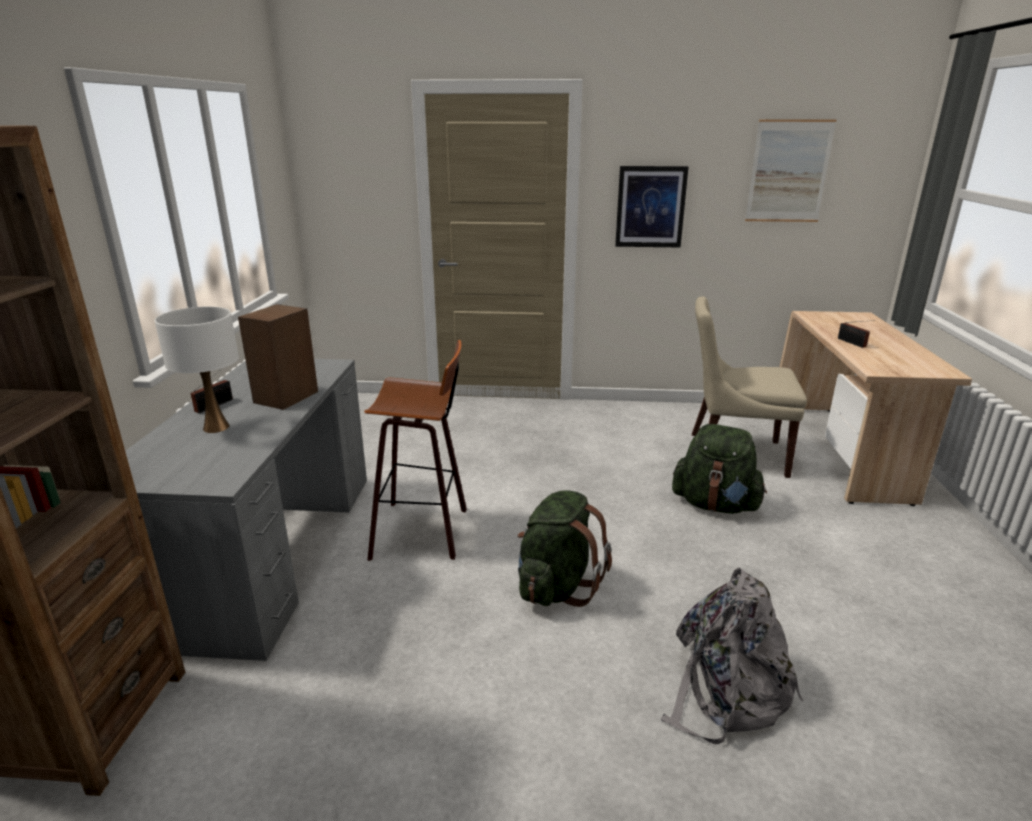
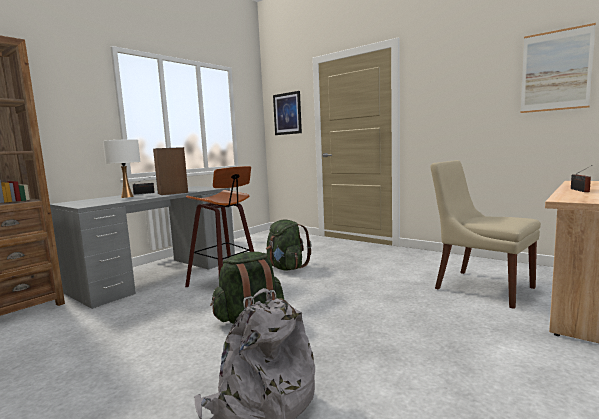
camera: 35 degrees right, 15 degrees down
(650, 207) = (446, 110): picture -> picture (287, 113)
(715, 505) = (420, 309): green backpack -> green backpack (286, 268)

